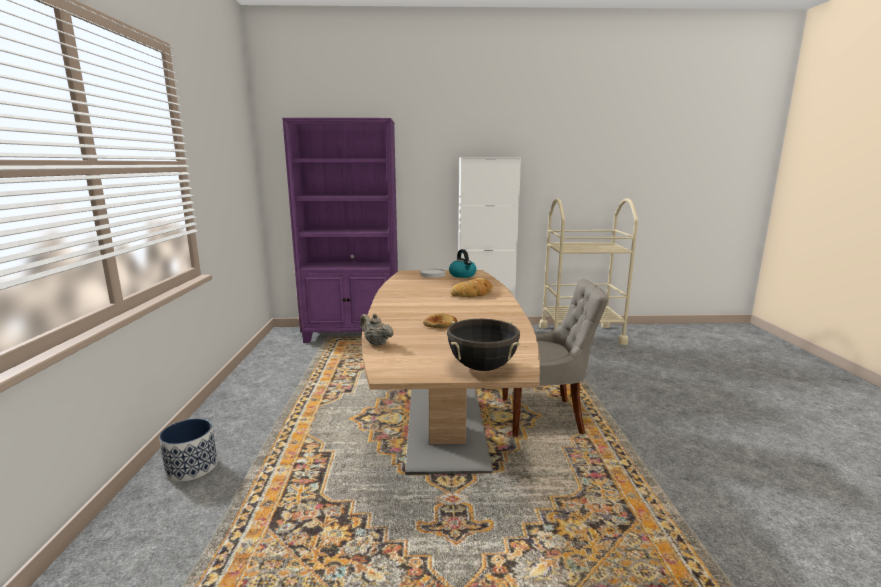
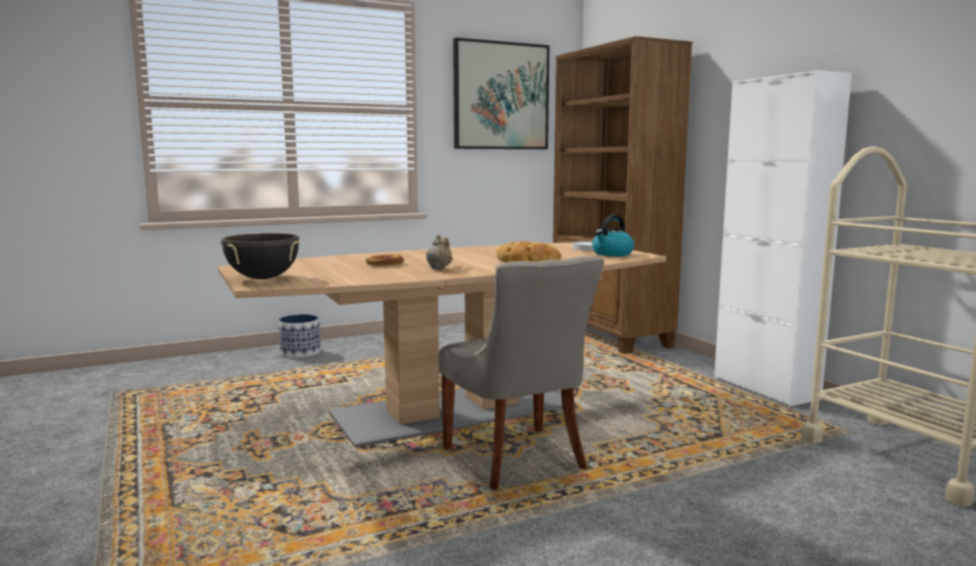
camera: 65 degrees right, 5 degrees down
(225, 150) = (501, 96): none -> picture
(353, 335) = (610, 336): purple bookcase -> brown bookcase
(376, 343) = (310, 258): beige teapot -> beige teapot (439, 268)

